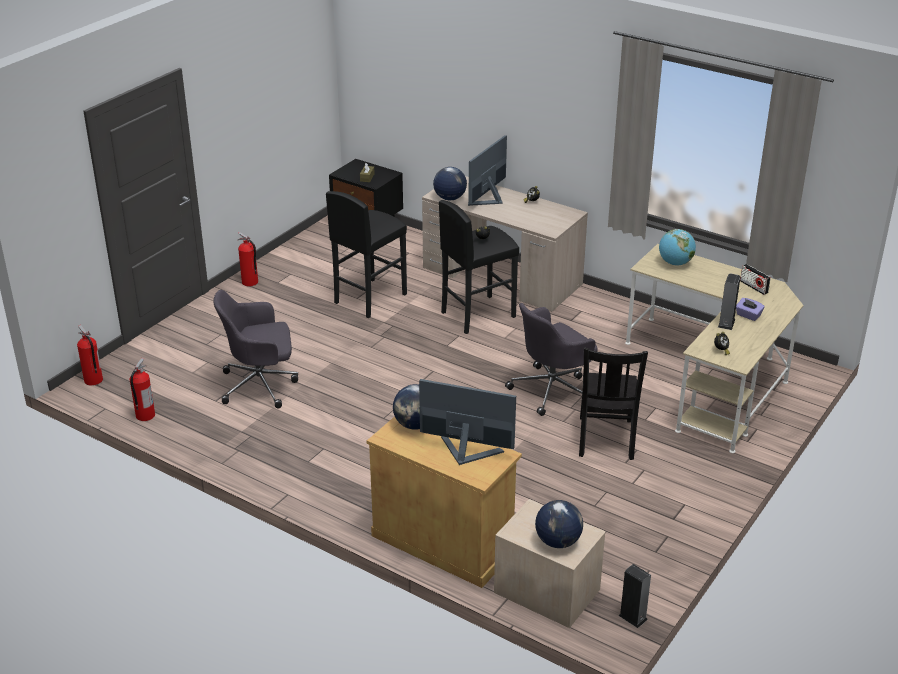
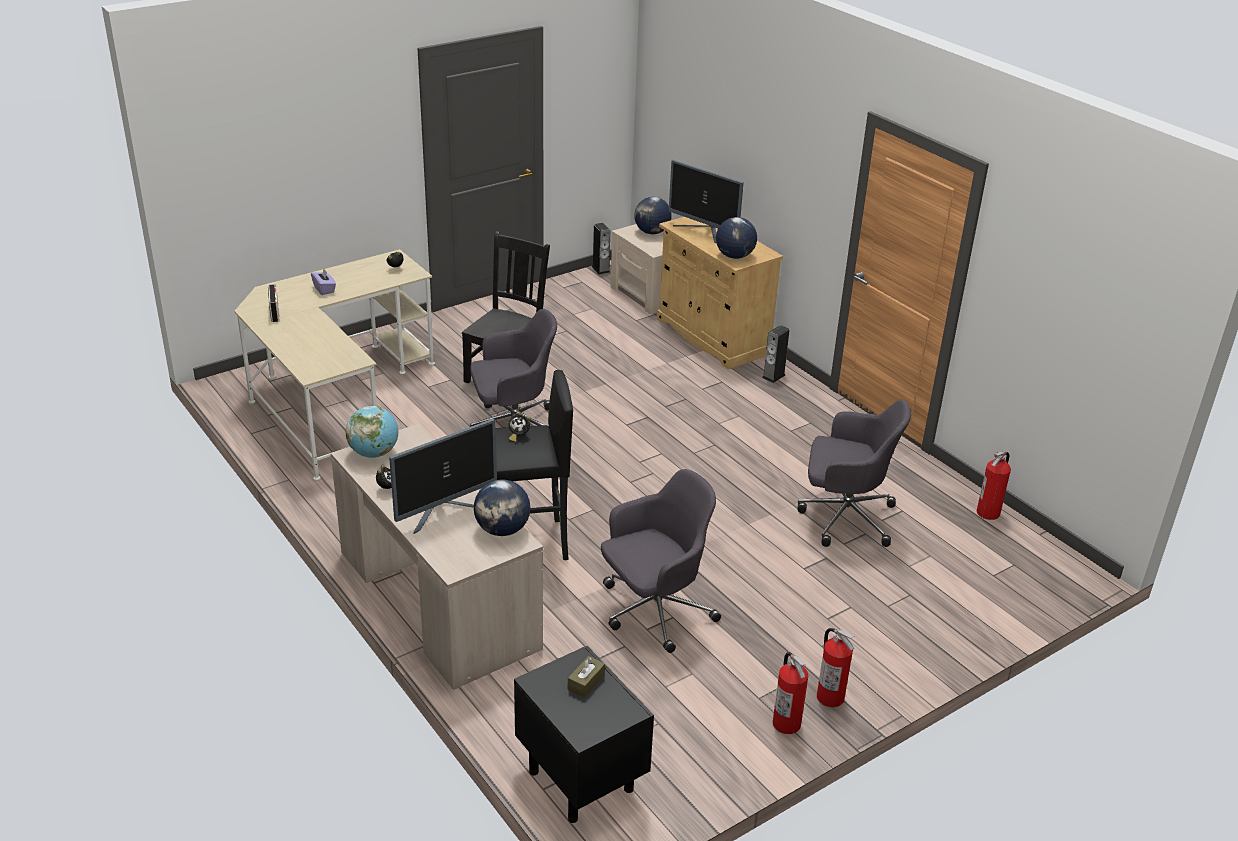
camera: 160 degrees left, 0 degrees up
(93, 381) = (1063, 577): fire extinguisher -> fire extinguisher (786, 723)
(370, 298) = (654, 611): black stool -> grey office chair
(675, 263) = (318, 356): globe -> globe (374, 453)
(726, 323) = (356, 288): speaker -> speaker (773, 376)

